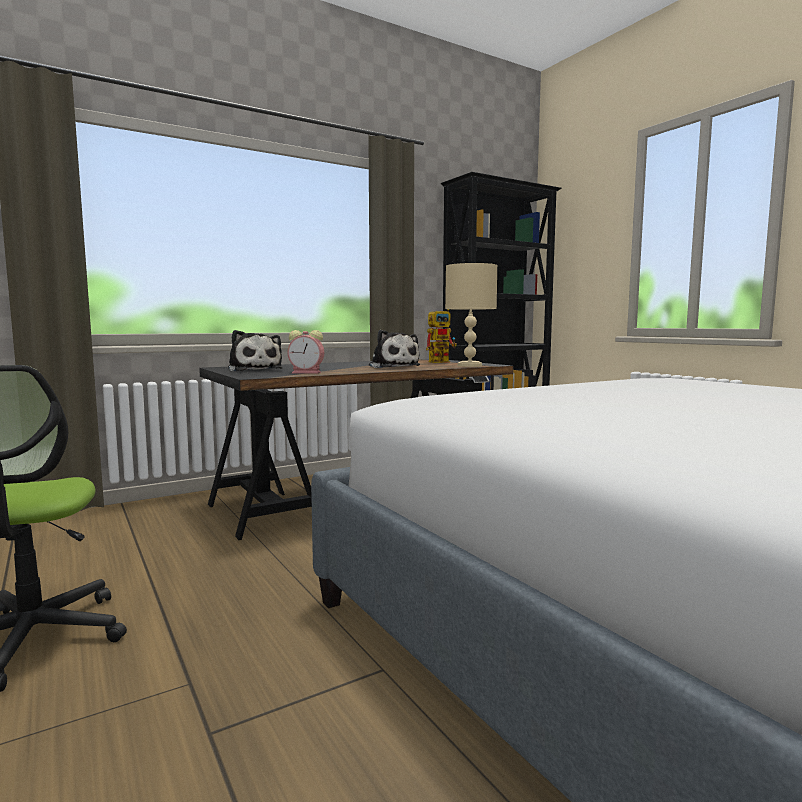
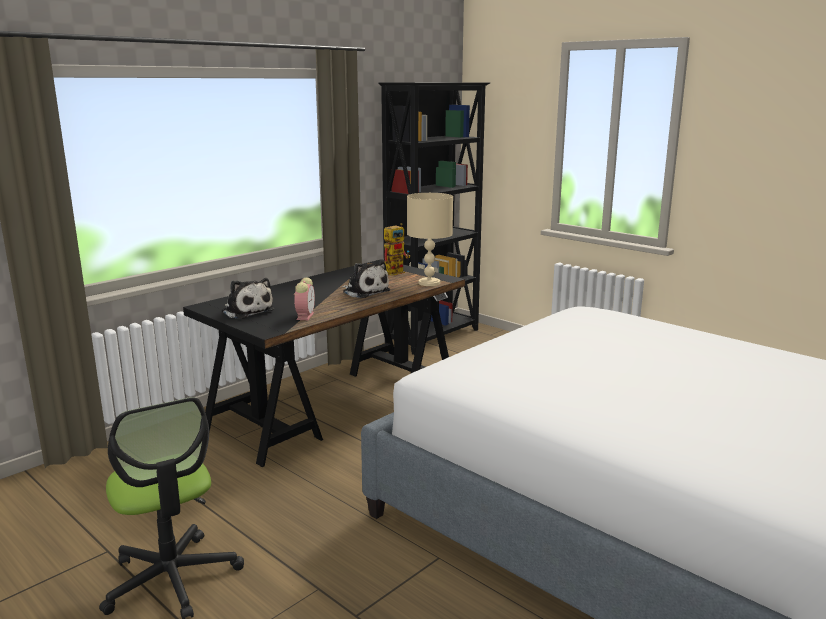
camera: 15 degrees left, 10 degrees up
(307, 372) = (305, 316): alarm clock -> alarm clock turned 75 degrees counterclockwise

